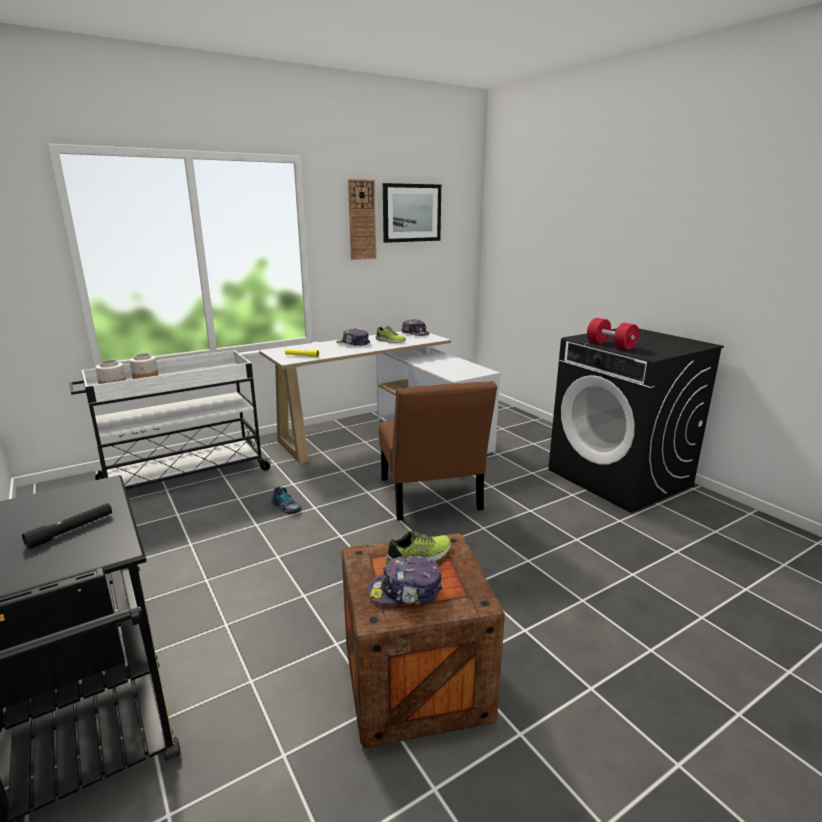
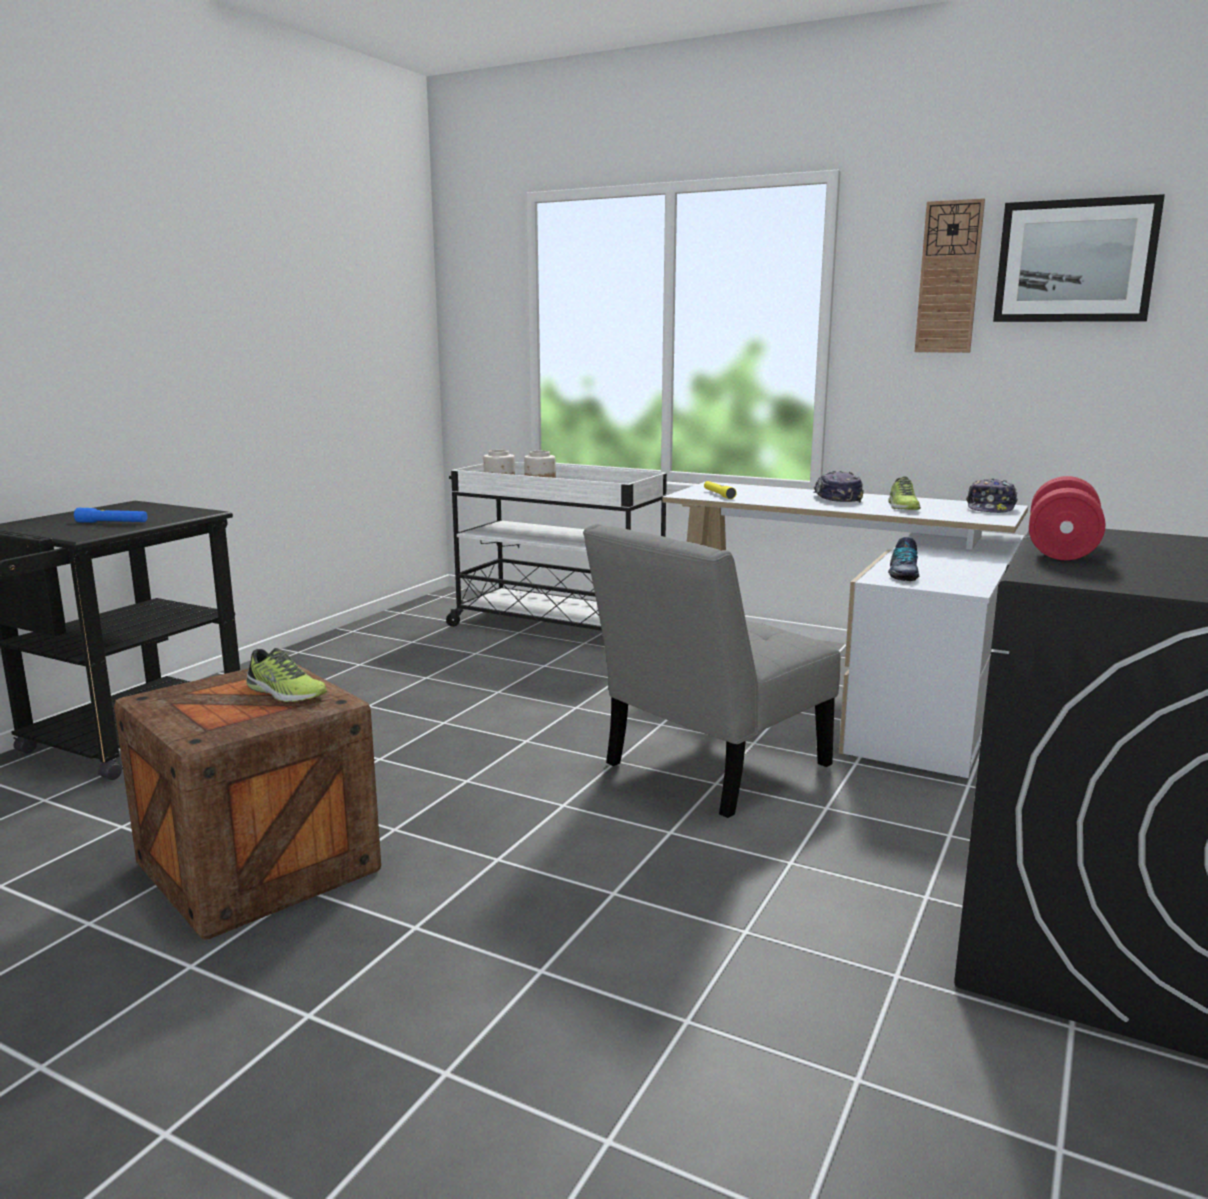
camera: 60 degrees right, 5 degrees down
(71, 530) = (112, 523): black flashlight -> blue flashlight
(286, 507) = (554, 693): shoe -> shoe (902, 574)
(405, 591) = (202, 700): cap -> none
(430, 497) = (709, 769): brown chair -> grey chair

